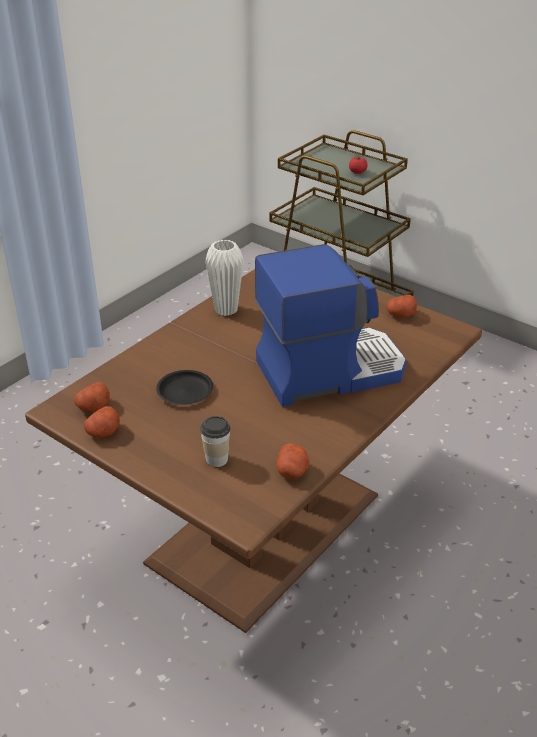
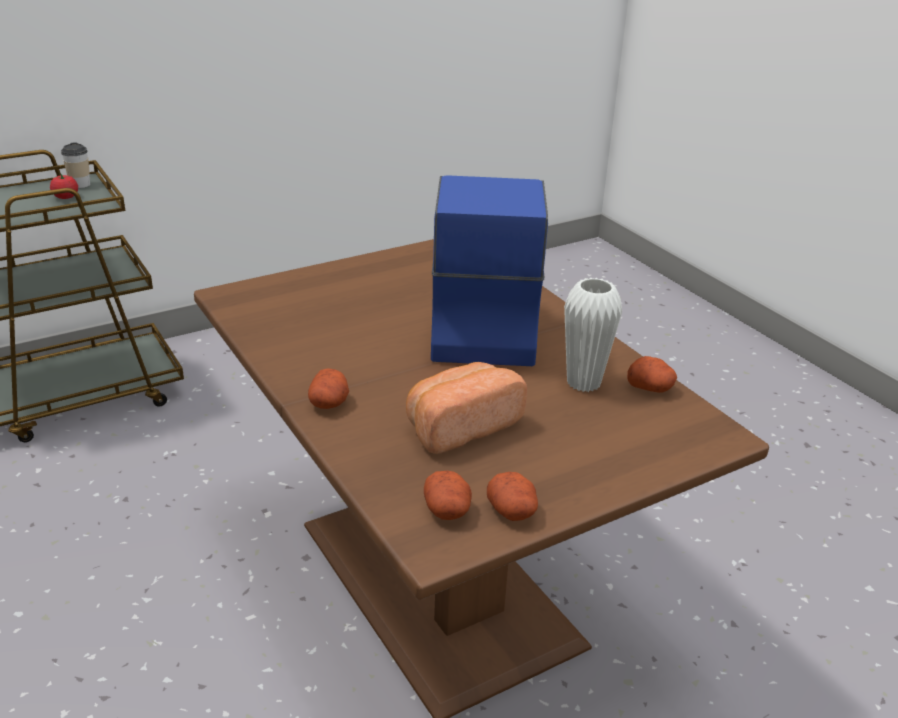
camera: 70 degrees left, 5 degrees down
(185, 391) = (460, 426): black plate -> bread
(216, 459) = (610, 431): cup -> cup (80, 184)
(226, 310) = (295, 357): white vase -> white vase (583, 383)
(400, 315) = (408, 259): potato -> potato (329, 403)

